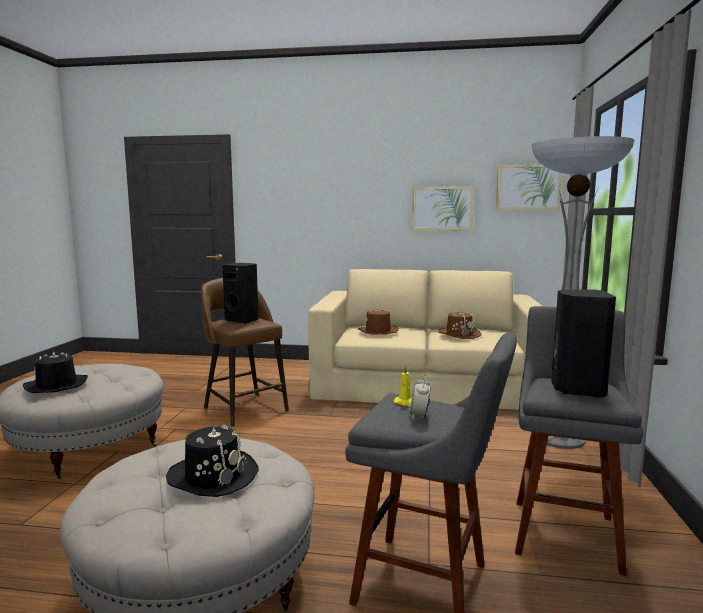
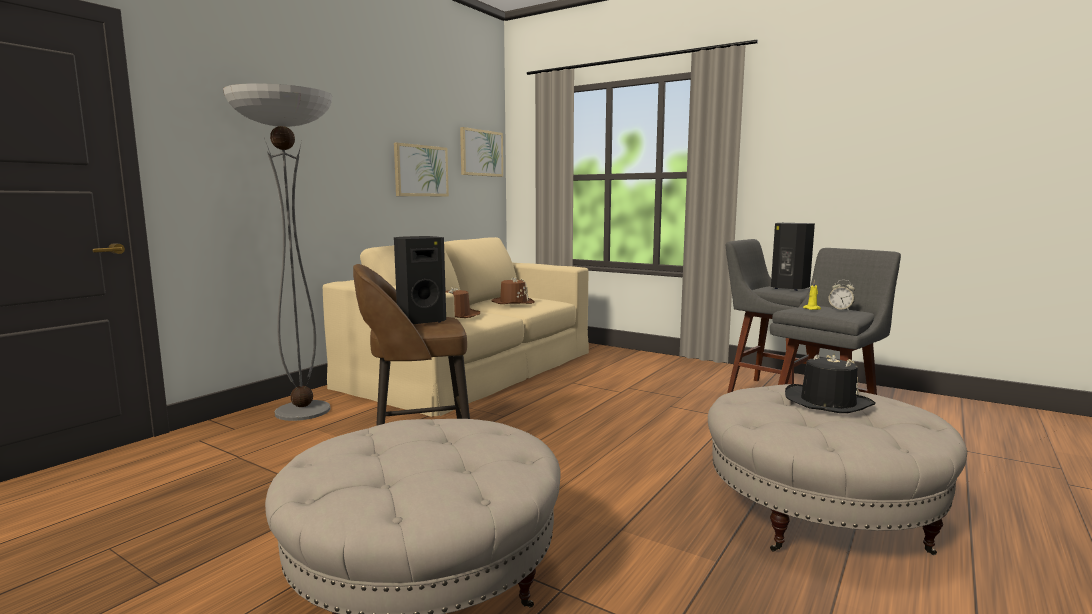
camera: 65 degrees left, 0 degrees up
(56, 386) = (445, 471): black hat -> none
(559, 438) = (638, 362): floor lamp -> floor lamp (303, 411)

